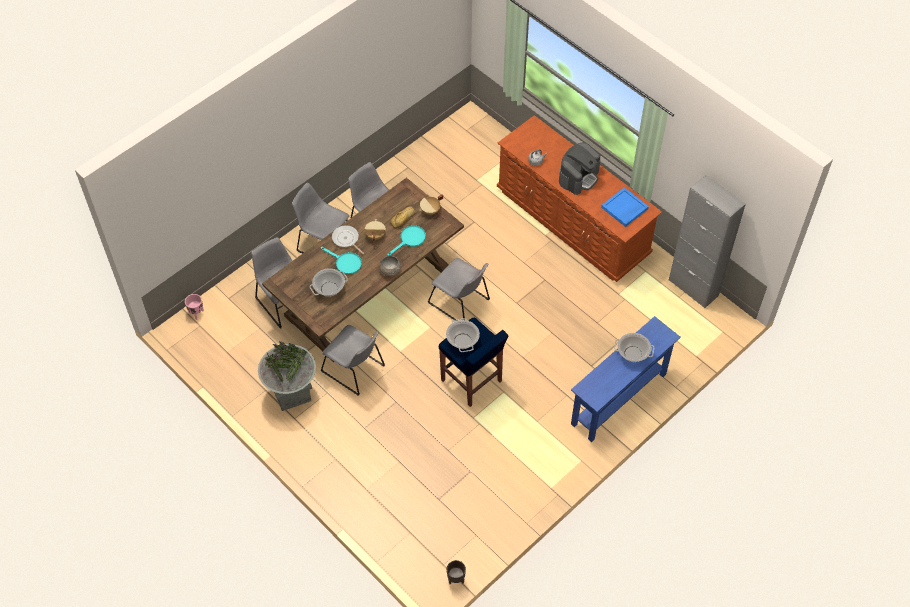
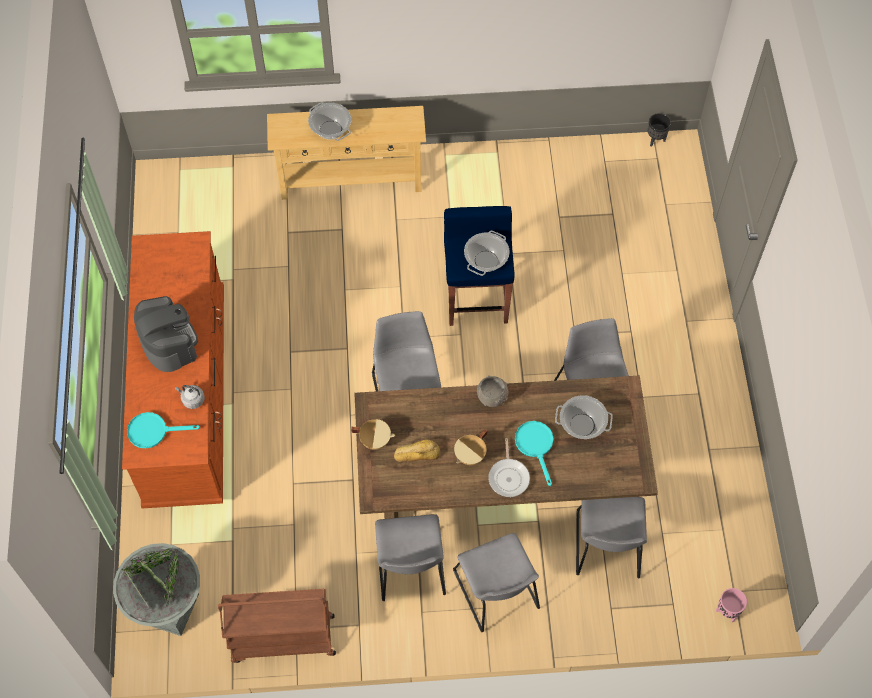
camera: 140 degrees left, 5 degrees up
(291, 393) = (681, 424): grey planter -> grey planter (169, 608)
(410, 159) = (282, 639): none -> brown cart
(410, 239) = (434, 419): turquoise frying pan -> turquoise frying pan (153, 431)
(578, 177) = (168, 342): coffee machine -> coffee machine turned 75 degrees clockwise
(619, 399) = (351, 181): blue console table -> beige console table
(624, 208) = (166, 267): blue tray -> none
(693, 288) = (153, 230): grey cabinet -> none

